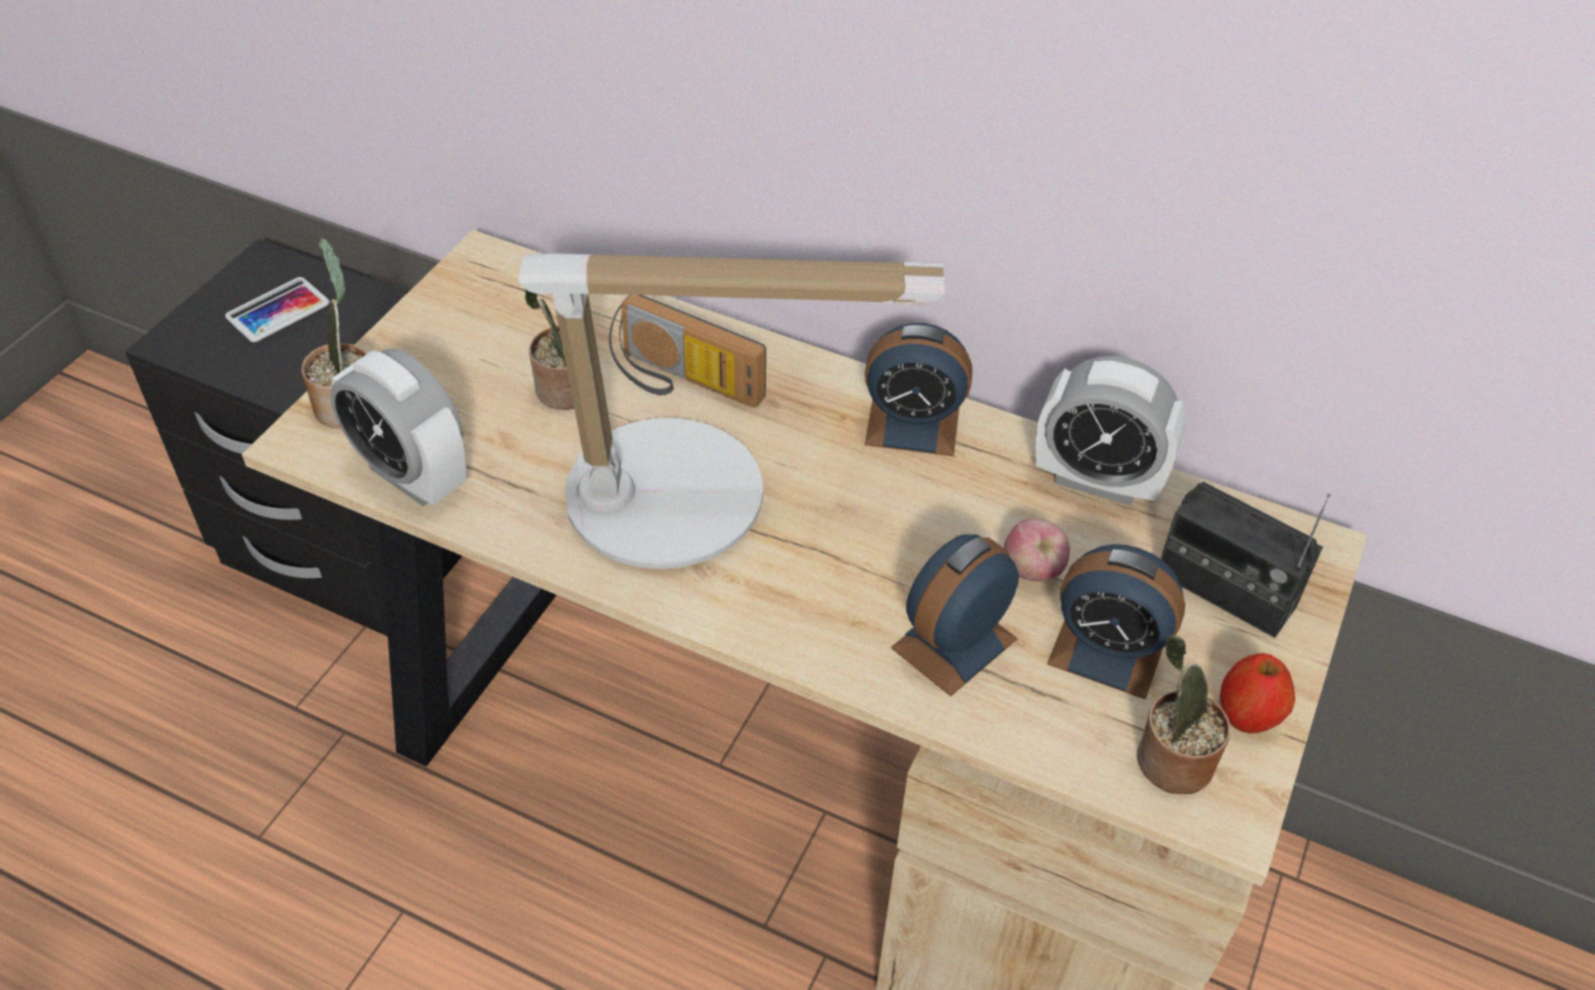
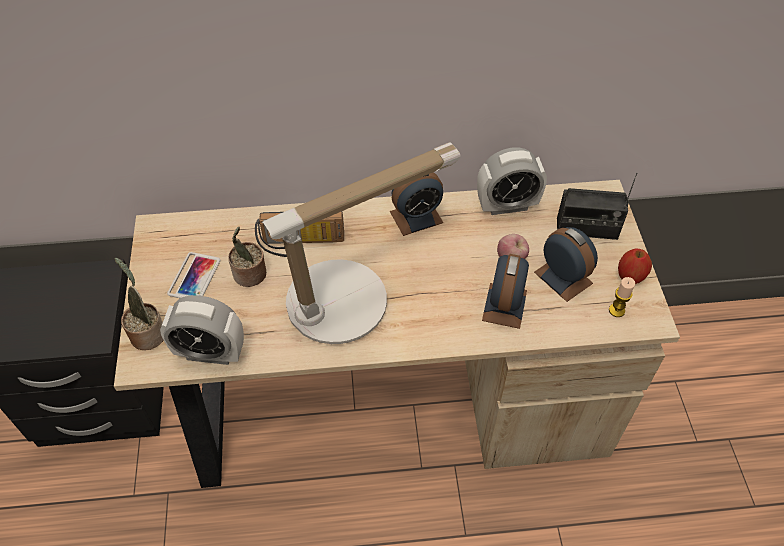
camera: 30 degrees left, 5 degrees up
(278, 310) = (33, 303): phone -> phone (194, 277)
(1107, 651) = (563, 277): alarm clock -> alarm clock turned 120 degrees counterclockwise
(1169, 761) = (616, 310): potted plant -> candle

